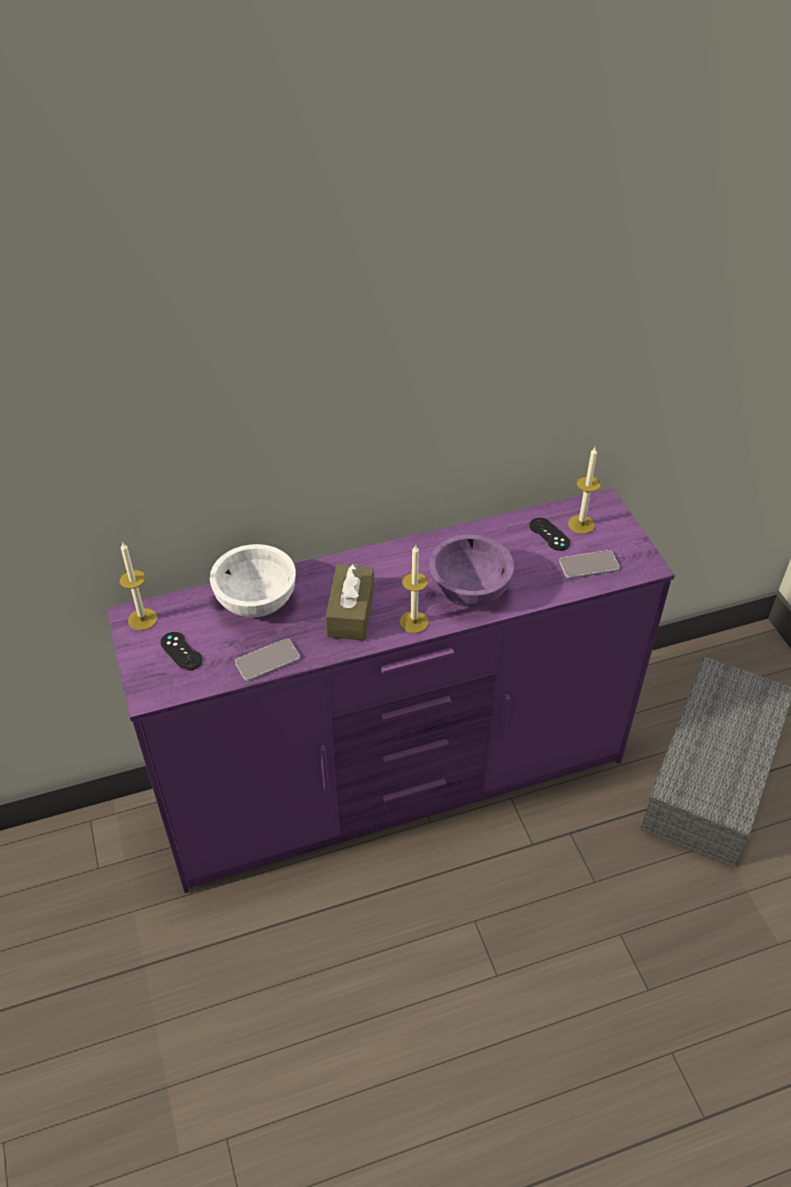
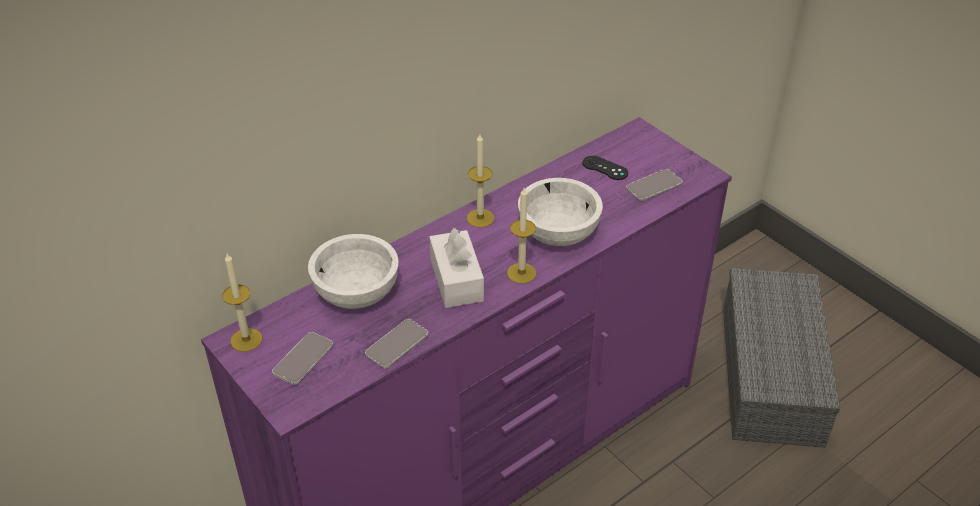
camera: 20 degrees left, 5 degrees down
(181, 651) = (303, 359): black game controller -> phone
(351, 612) = (456, 280): brown tissue box -> white tissue box
(470, 590) = (559, 233): purple bowl -> white bowl
(581, 524) = (628, 153): candle -> candle (480, 218)

